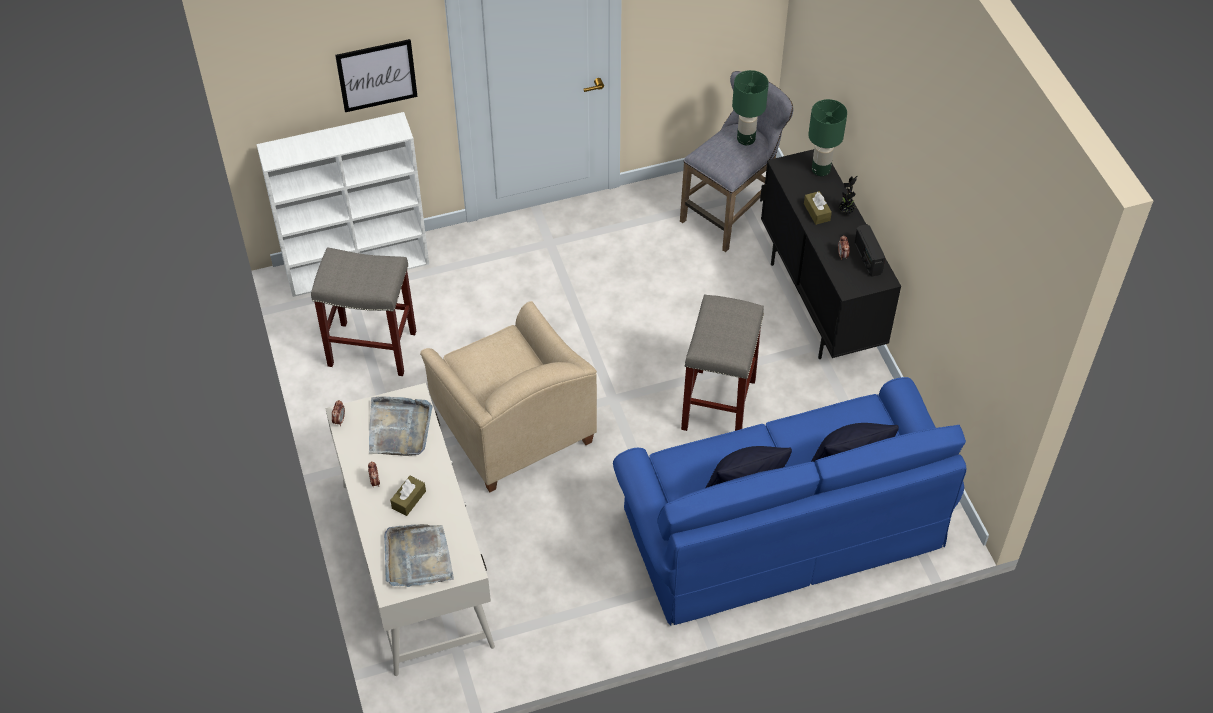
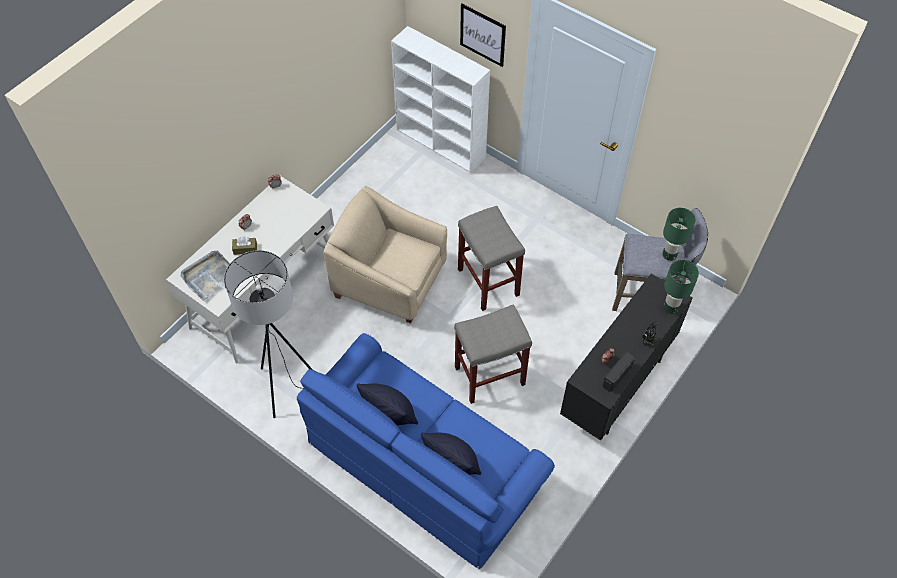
camera: 55 degrees right, 5 degrees up
(373, 348) = (391, 185): grey stool -> grey stool (489, 283)
(399, 428) = (290, 215): grey tray -> none
(511, 426) = (390, 281): beige armchair -> beige armchair turned 90 degrees clockwise
(575, 606) = (290, 386): none -> grey floor lamp
(816, 212) = (631, 325): brown tissue box -> none

